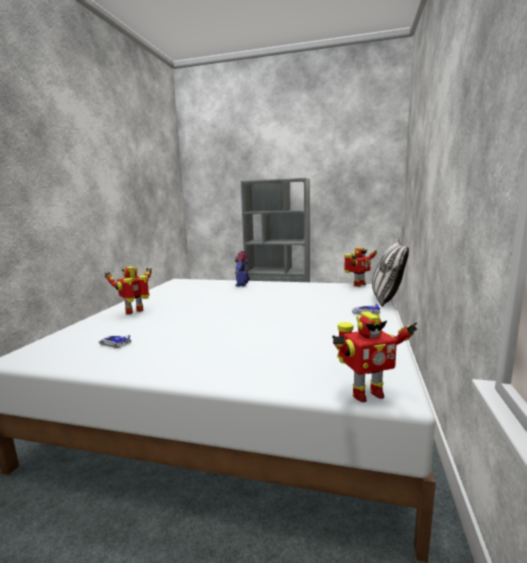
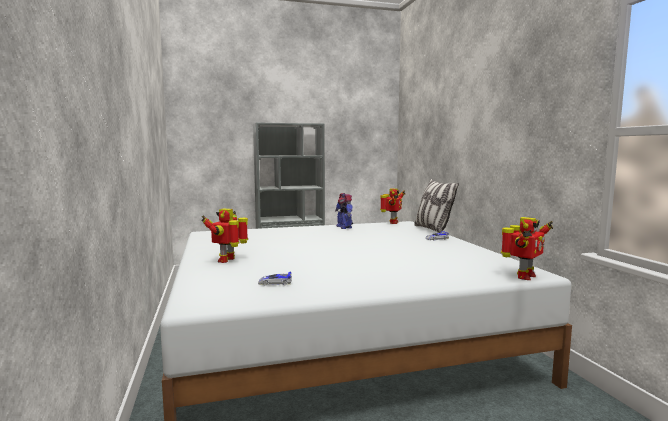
camera: 30 degrees left, 5 degrees down
(243, 284) = (287, 230): toy robot -> toy robot (344, 227)

